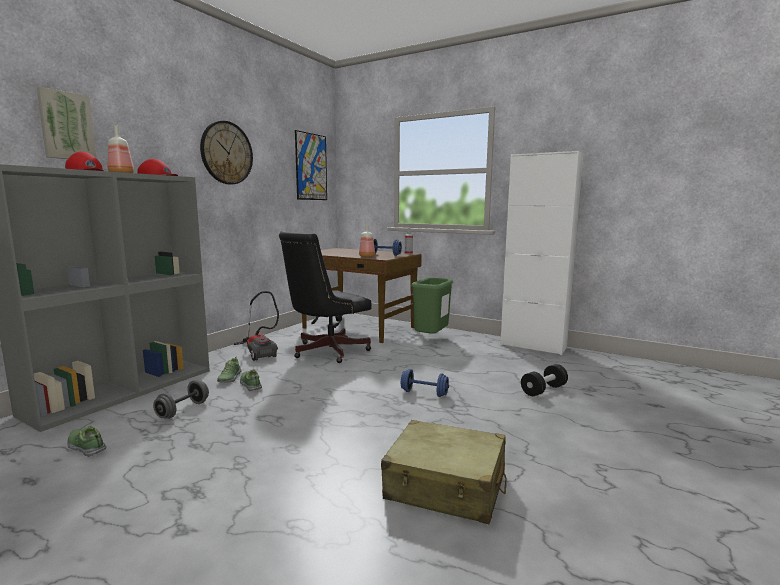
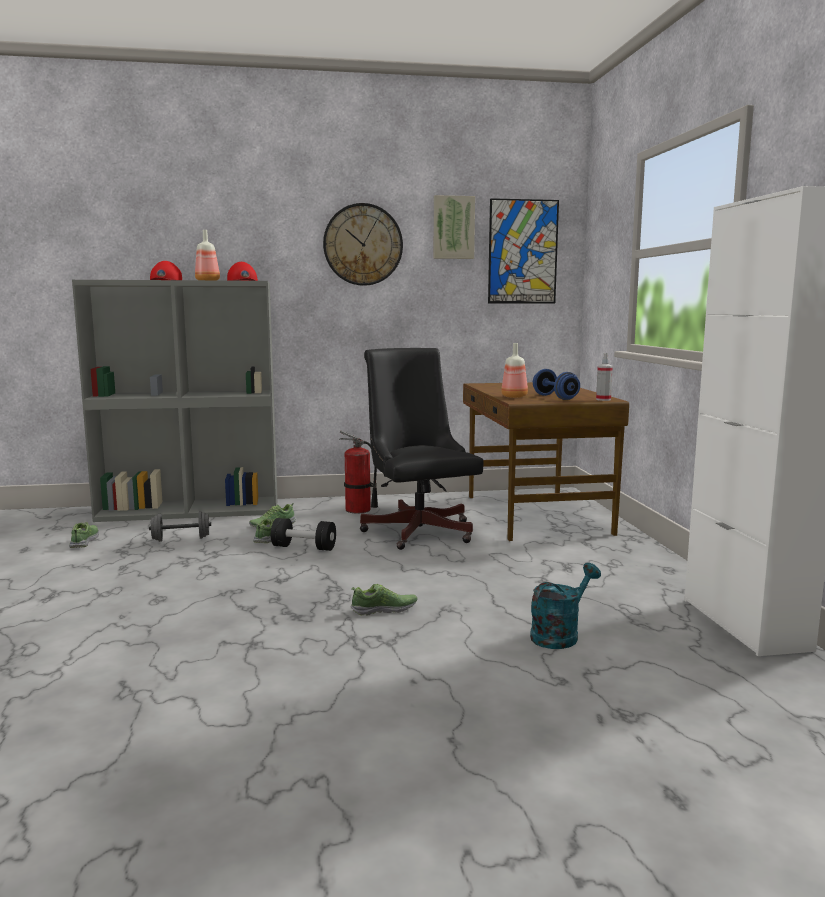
camera: 50 degrees right, 0 degrees up
(66, 126) = (170, 235): picture -> picture (453, 227)
(260, 352) = (358, 510): vacuum cleaner -> fire extinguisher
(325, 351) = (418, 529): black office chair -> black office chair turned 60 degrees clockwise
(424, 393) = (384, 610): blue dumbbell -> shoe
(431, 339) = (590, 558): green trash can -> none
(446, 486) = (154, 689): beige suitcase -> none
(504, 373) = (559, 635): none -> turquoise watering can
(543, 390) = (544, 678): black dumbbell -> black dumbbell (304, 547)

